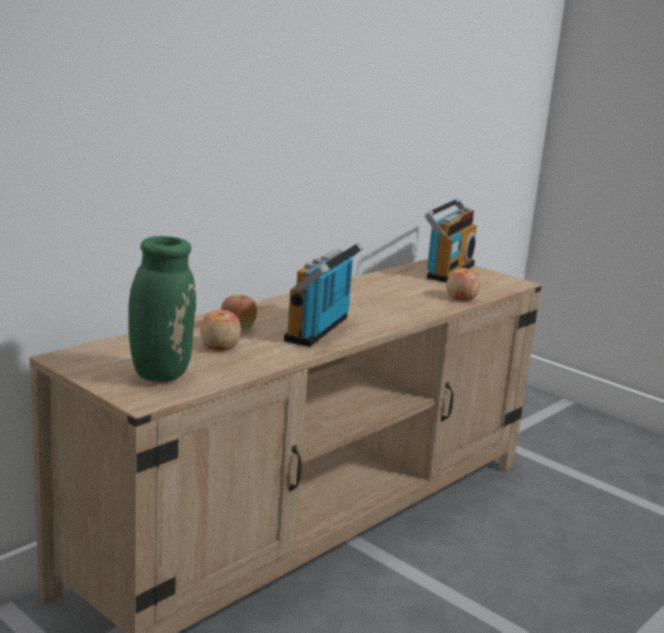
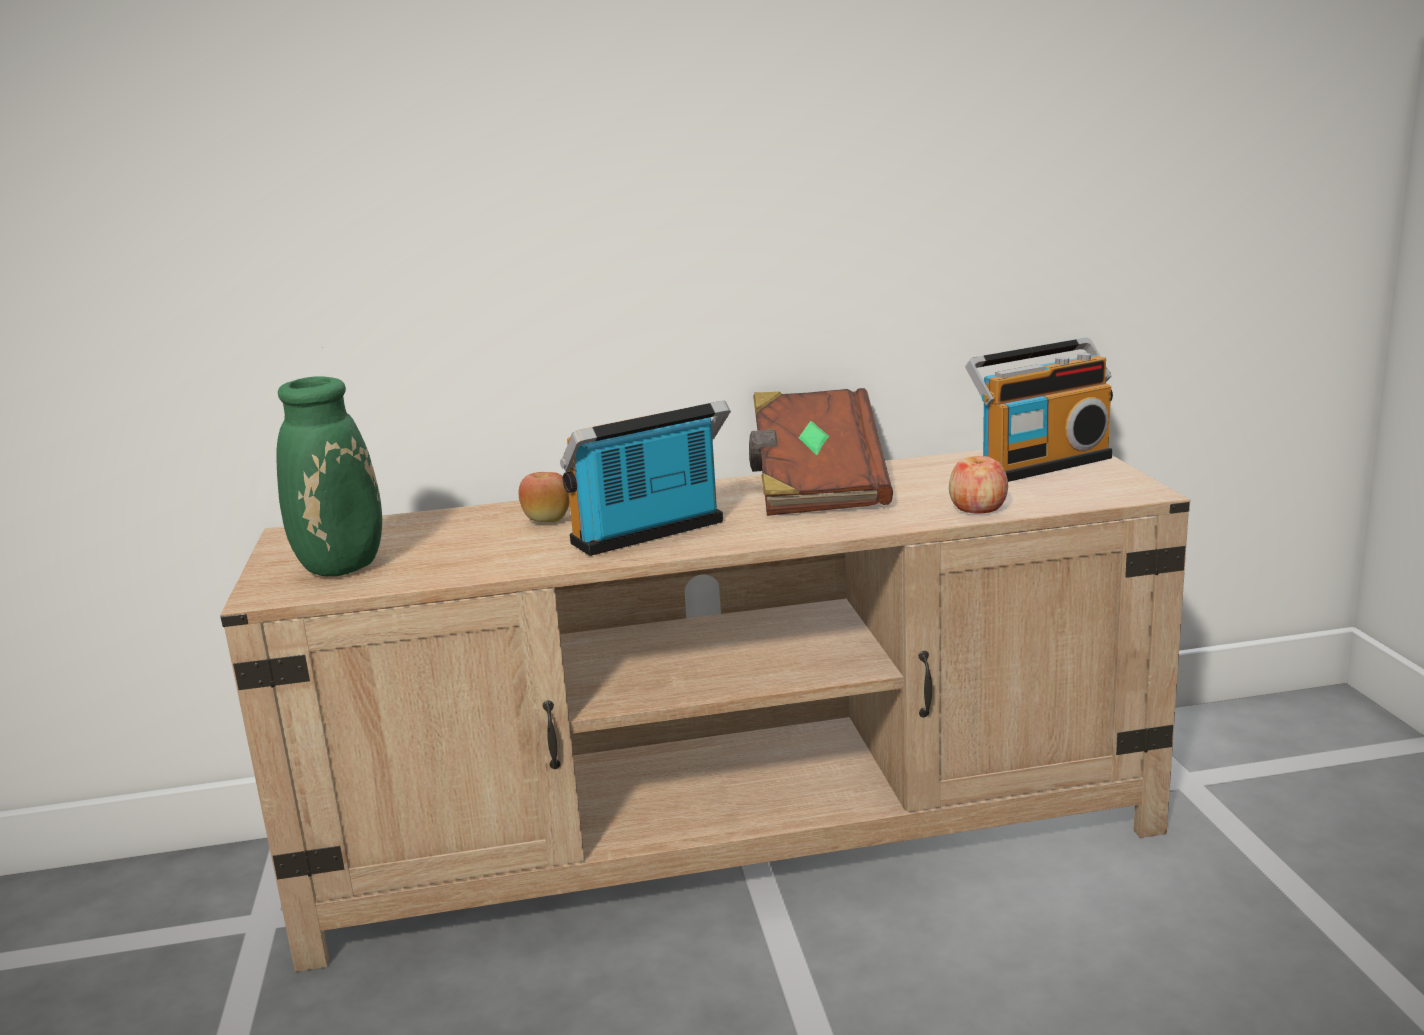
camera: 40 degrees right, 0 degrees up
(219, 346) = (479, 540): apple -> none
(357, 292) = (815, 486): none -> brown book

